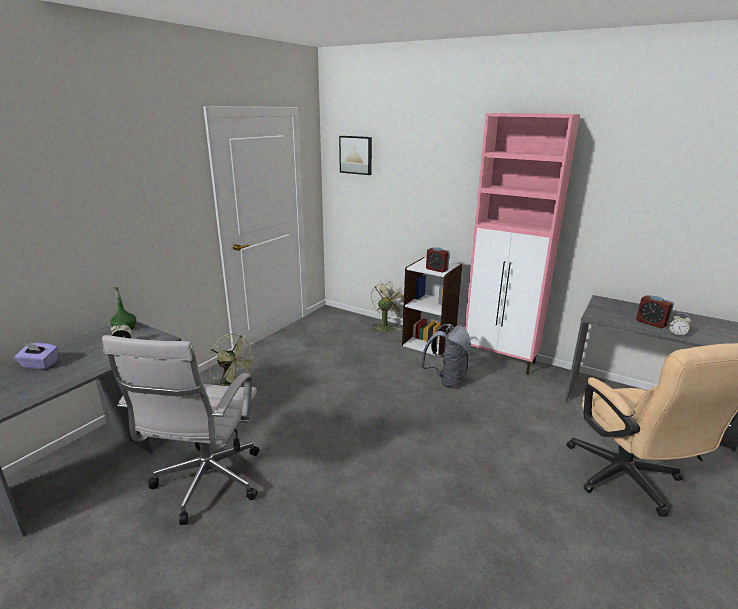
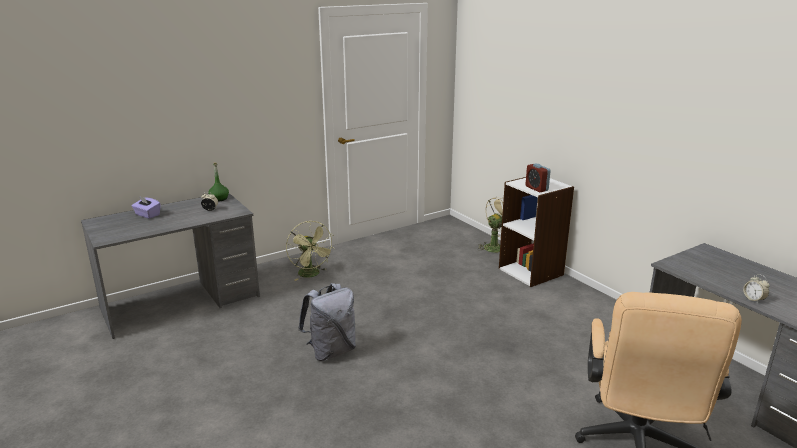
camera: 25 degrees right, 0 degrees up
(206, 485) = (245, 340): white office chair -> none
(356, 155) = (485, 54): picture -> none
(446, 379) = (519, 309): grey backpack -> grey backpack (331, 351)
(500, 360) = (599, 304): pink cabinet -> none
(651, 323) = (736, 283): alarm clock -> none

